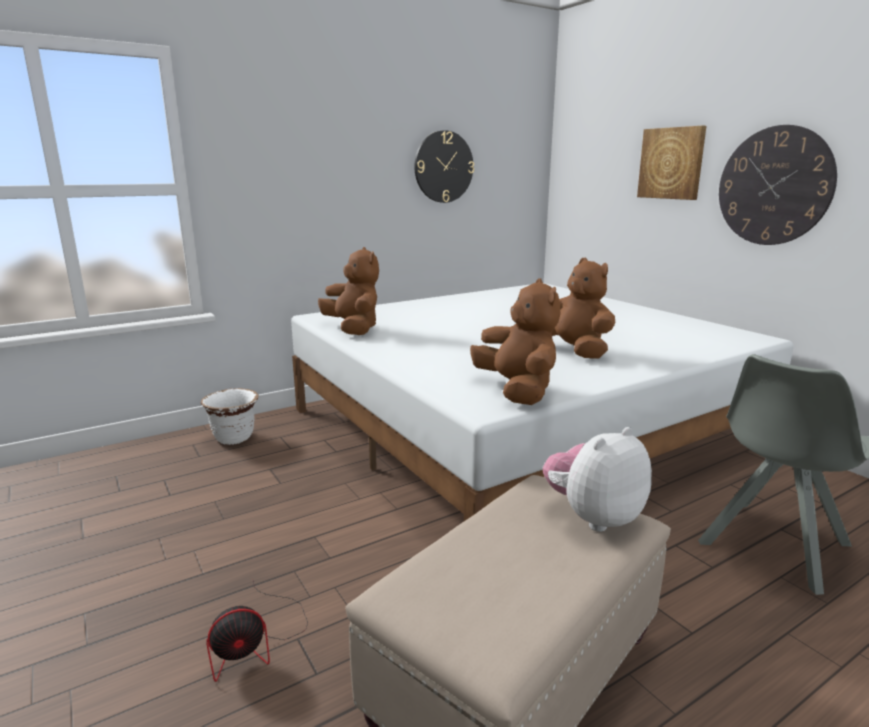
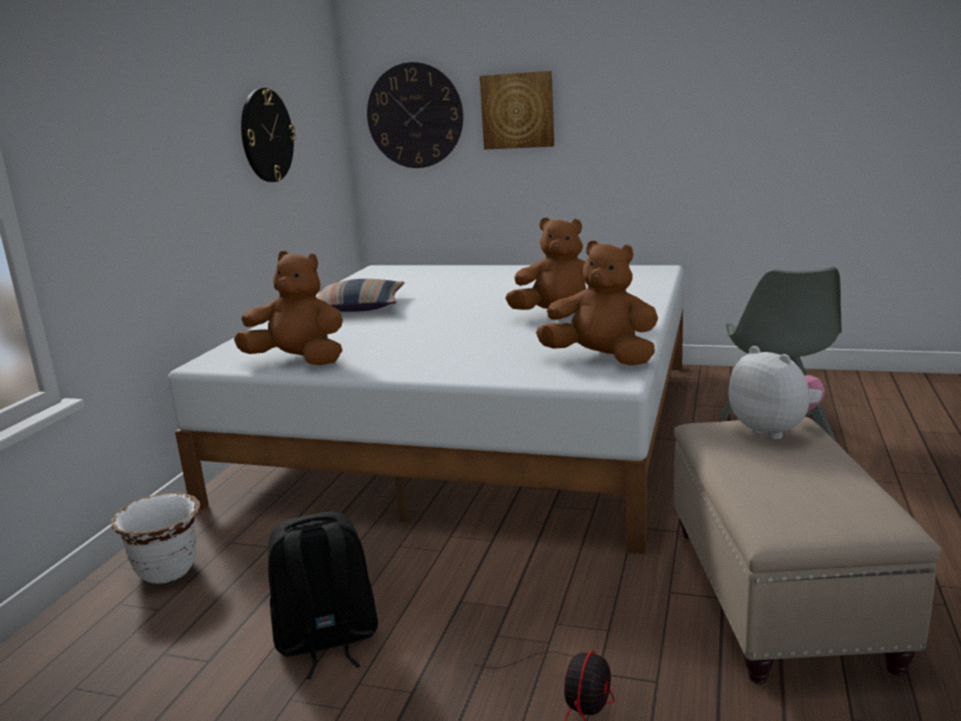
camera: 40 degrees left, 0 degrees up
(222, 517) = (326, 641): none -> black backpack
(465, 307) = (358, 307): none -> pillow
(593, 517) = (774, 430): plush toy -> plush toy turned 135 degrees clockwise
(774, 186) = (632, 126): wall clock -> wall clock (415, 116)

